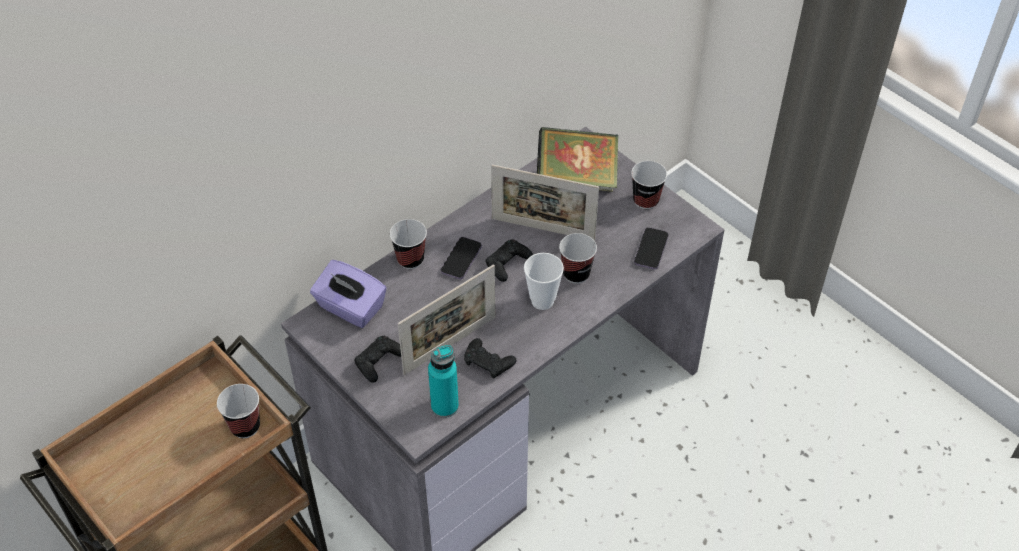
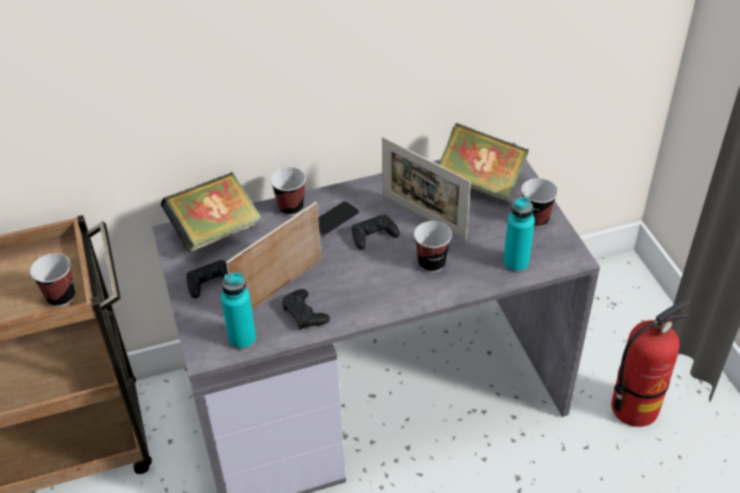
camera: 25 degrees right, 5 degrees down
(350, 308) = (215, 231): purple tissue box -> book
(450, 345) = (280, 288): picture frame -> picture frame turned 150 degrees clockwise
(542, 301) = (386, 277): cup -> none
(651, 250) = (515, 263): phone -> turquoise bottle
(750, 344) = (634, 408): none -> fire extinguisher

